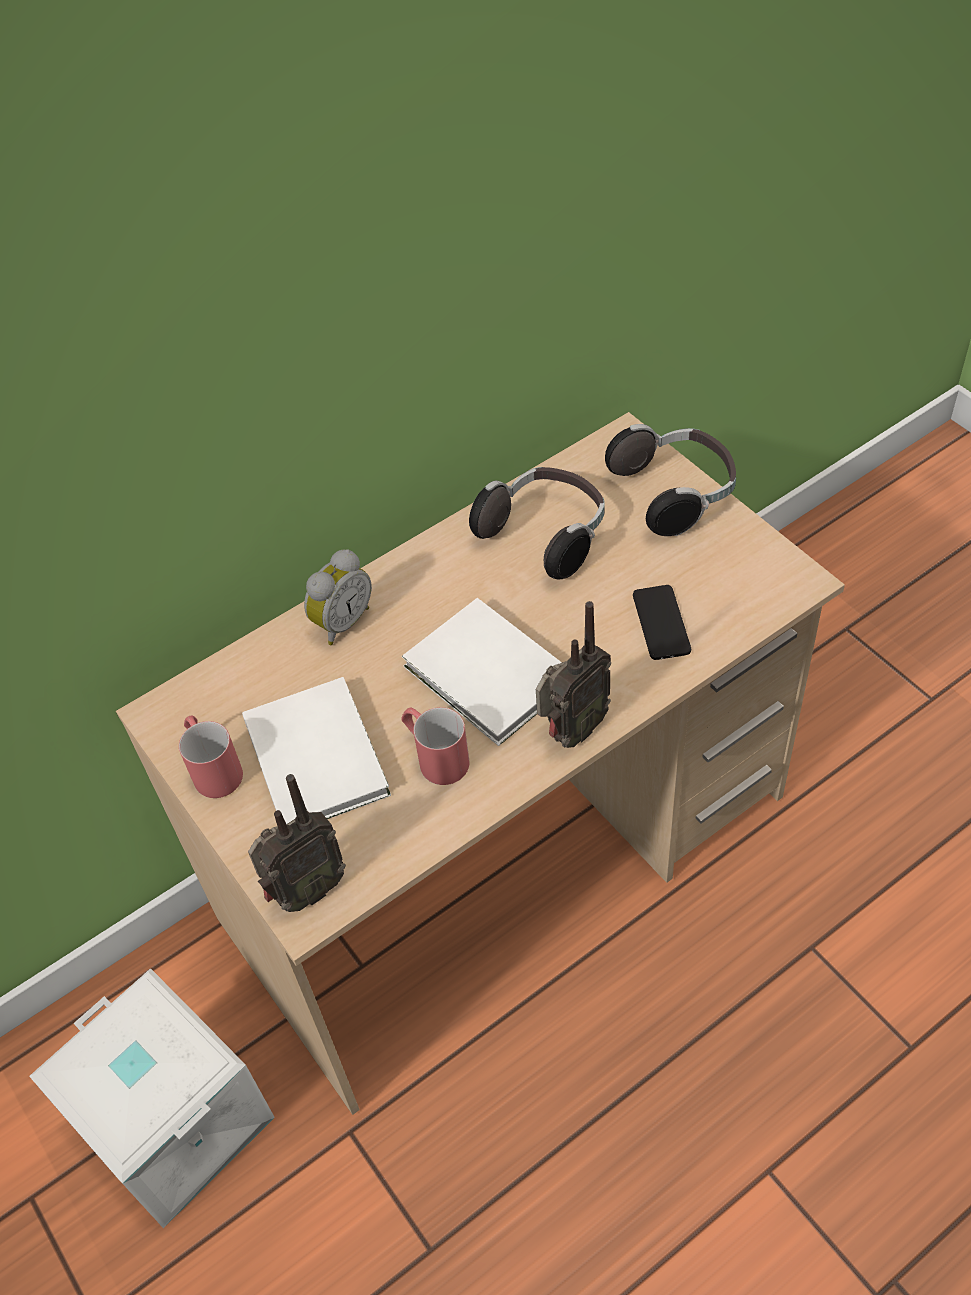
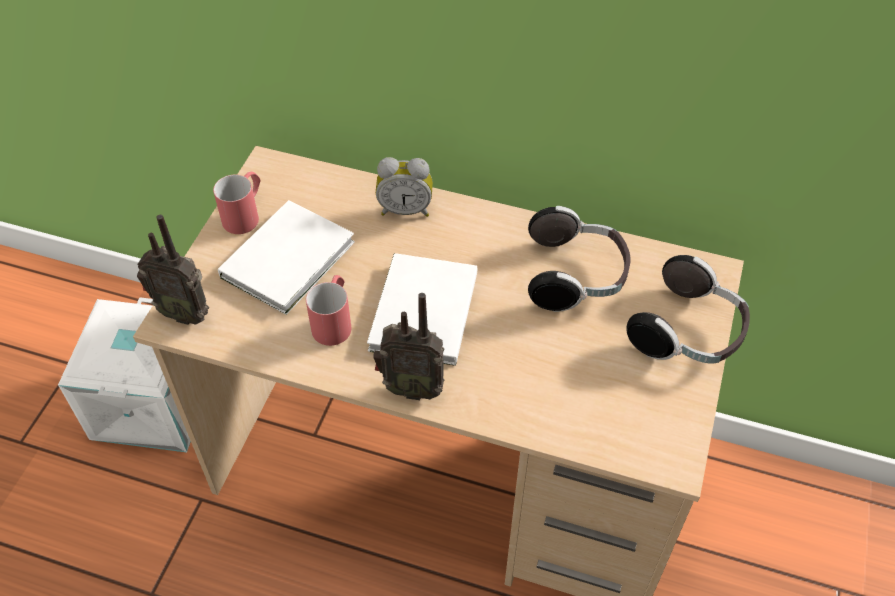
camera: 50 degrees right, 0 degrees up
(661, 623) = (553, 390): phone -> none

